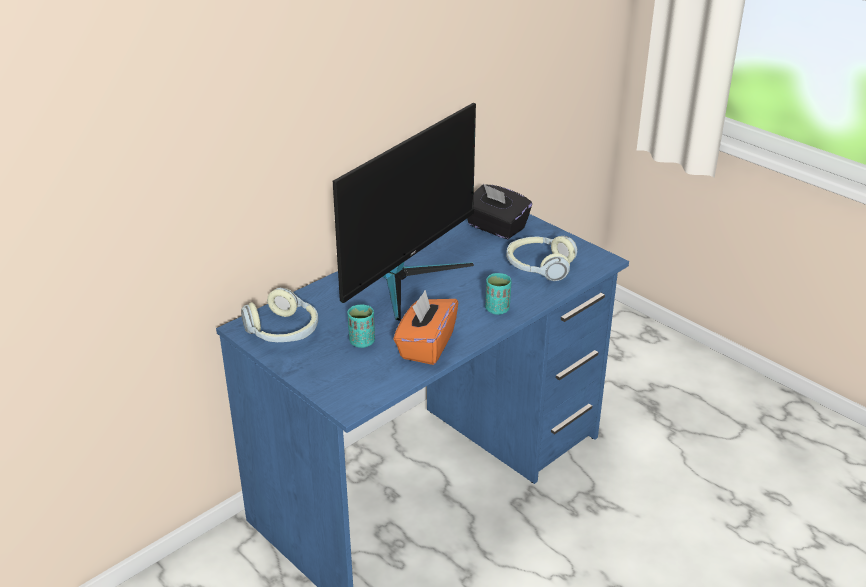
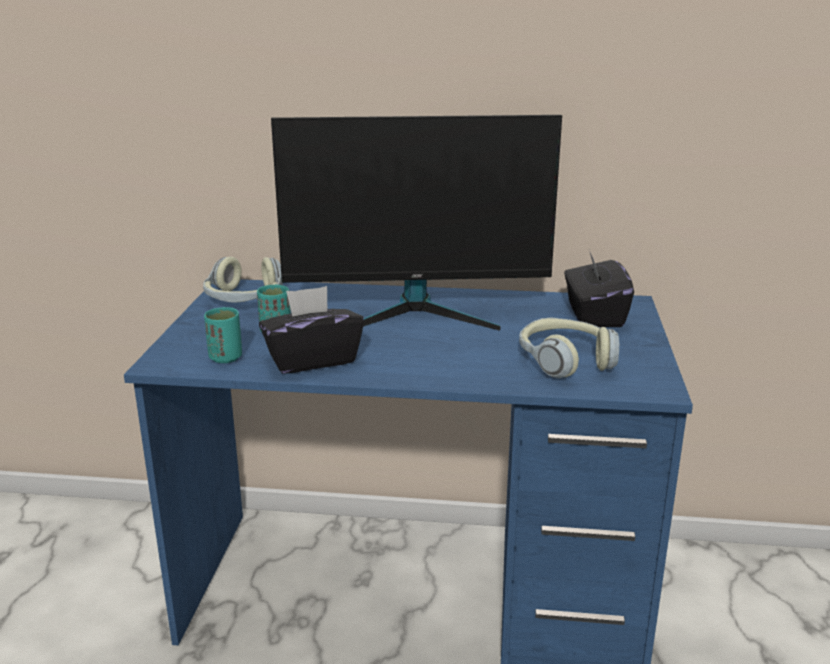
camera: 50 degrees right, 10 degrees down
(426, 346) = (312, 360): orange tissue box -> black tissue box
(497, 309) = (439, 368): turquoise cup -> turquoise cup (225, 358)

